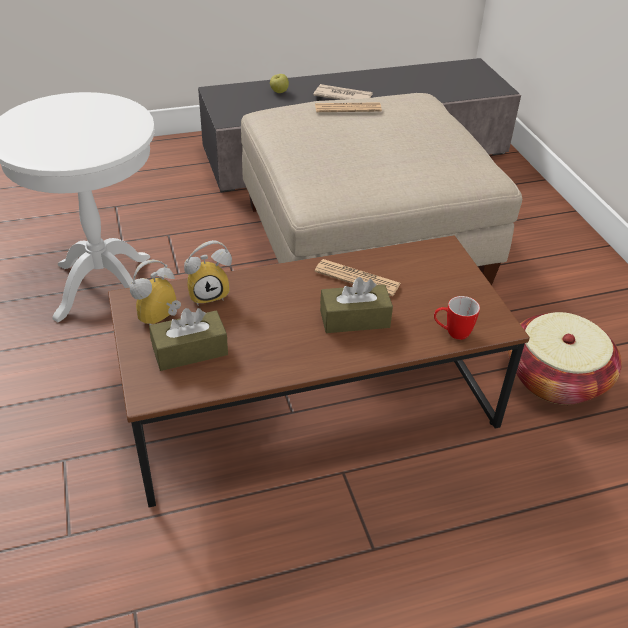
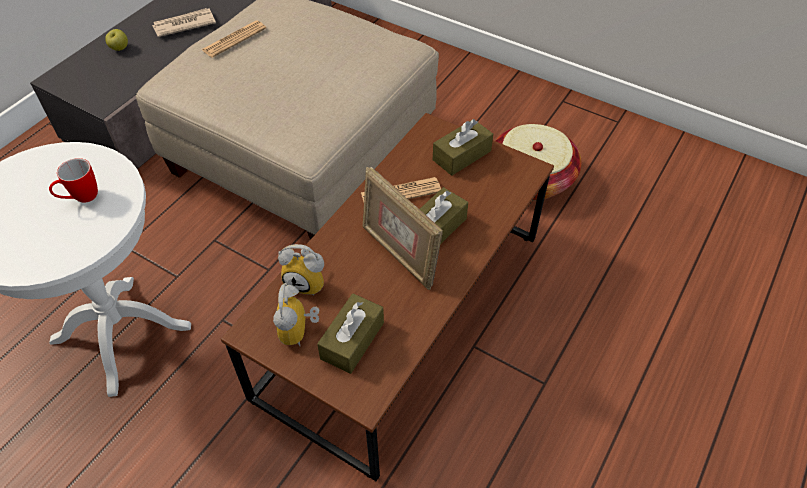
camera: 40 degrees left, 10 degrees up
(209, 293) = (308, 281): alarm clock -> alarm clock turned 75 degrees clockwise
(300, 318) = (399, 254): none -> picture frame
(446, 281) = (461, 155): none -> brown tissue box
(452, 333) = (508, 195): mug -> mug (81, 198)

